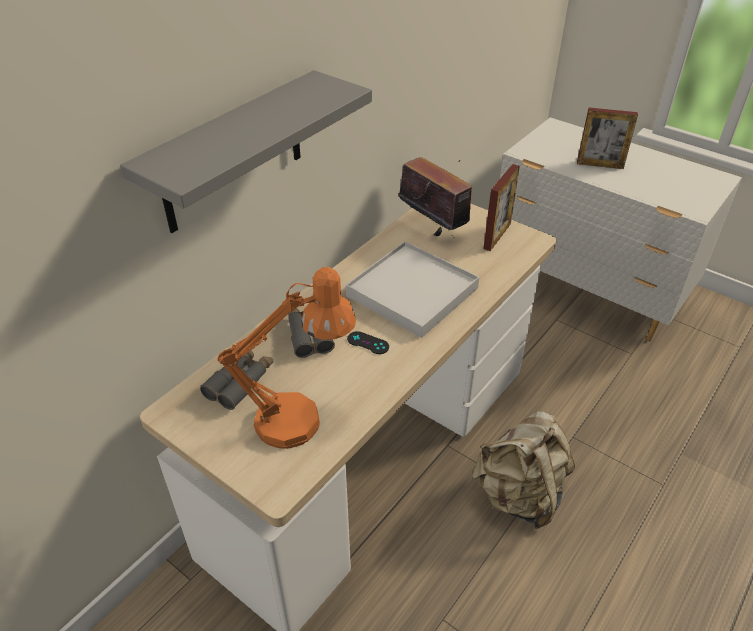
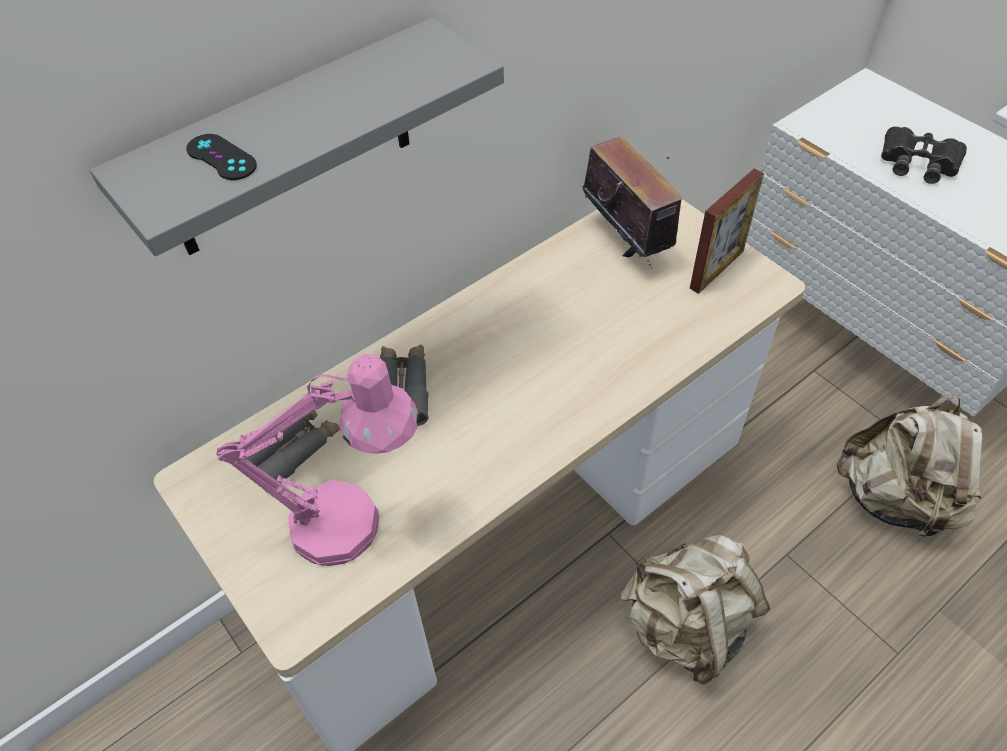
camera: 15 degrees right, 10 degrees up
(301, 418) = (355, 522): orange table lamp -> pink table lamp
(368, 343) = (478, 419): black game controller -> black game controller (221, 157)
(412, 292) = (564, 345): white tray -> none
(600, 165) = (918, 162): picture frame -> black binoculars
(632, 390) = (895, 499): none -> beige backpack

